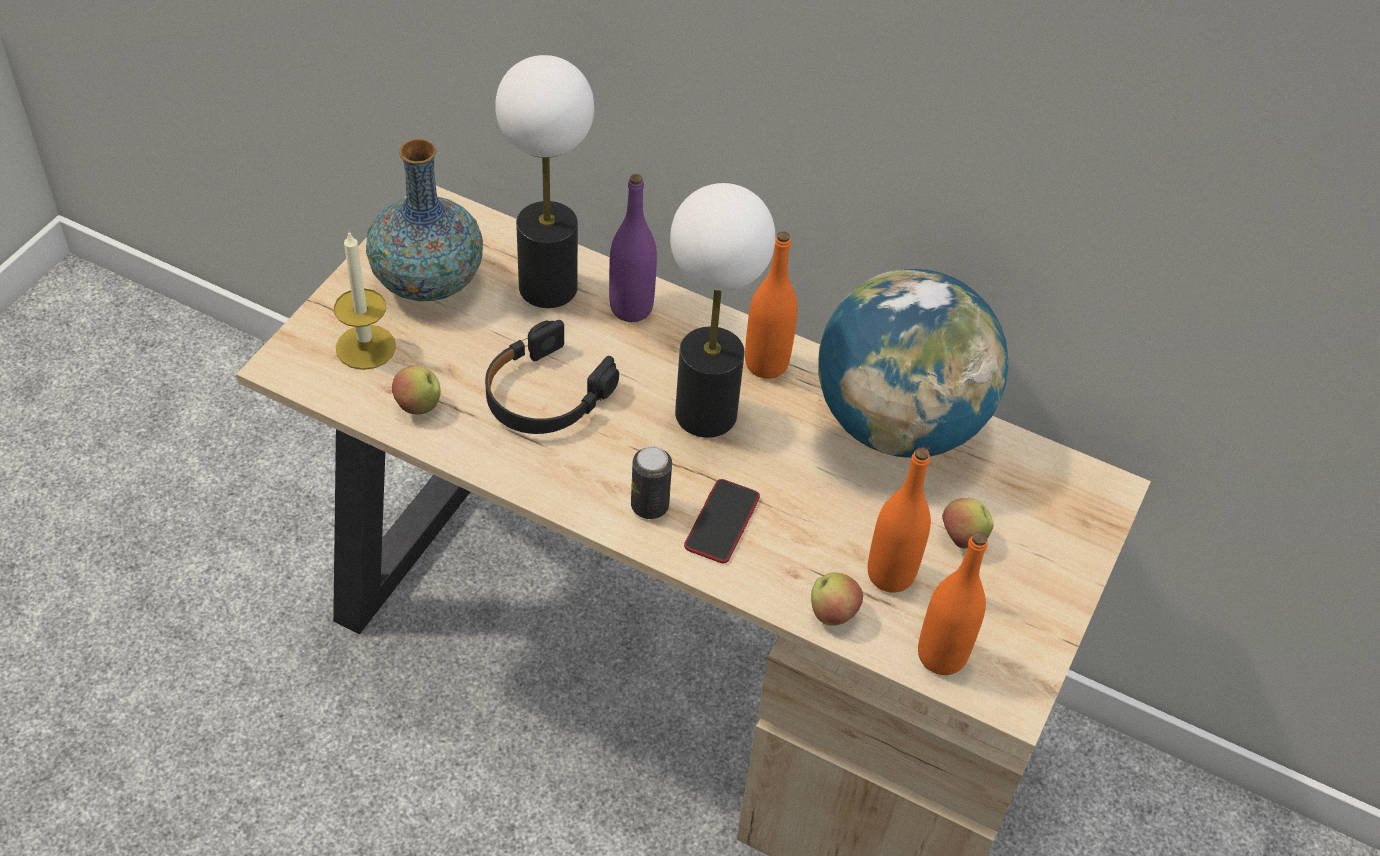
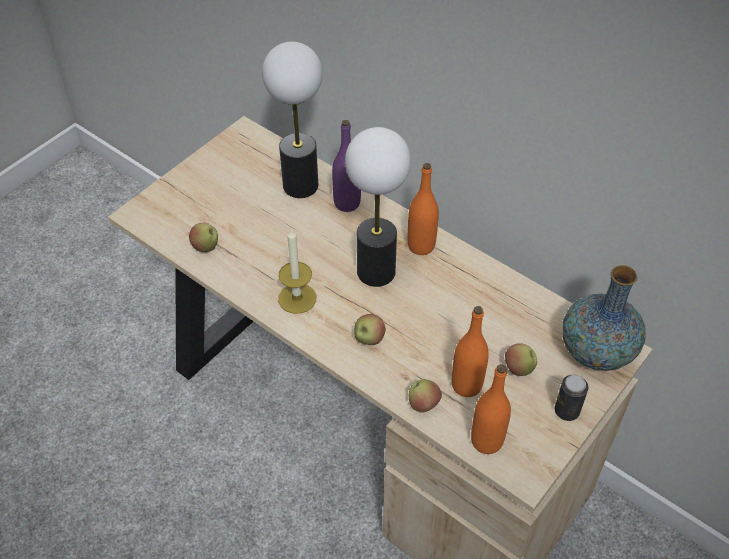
camera: 15 degrees right, 0 degrees up
(365, 347) = (185, 209): candle -> candle (297, 298)
(427, 281) = (230, 175): vase -> vase (596, 351)
(545, 394) = (282, 249): black headphones -> none
(649, 505) = (327, 323): can -> can (567, 411)
(722, 522) = (369, 339): phone -> apple
(898, 424) = (495, 292): globe -> none

